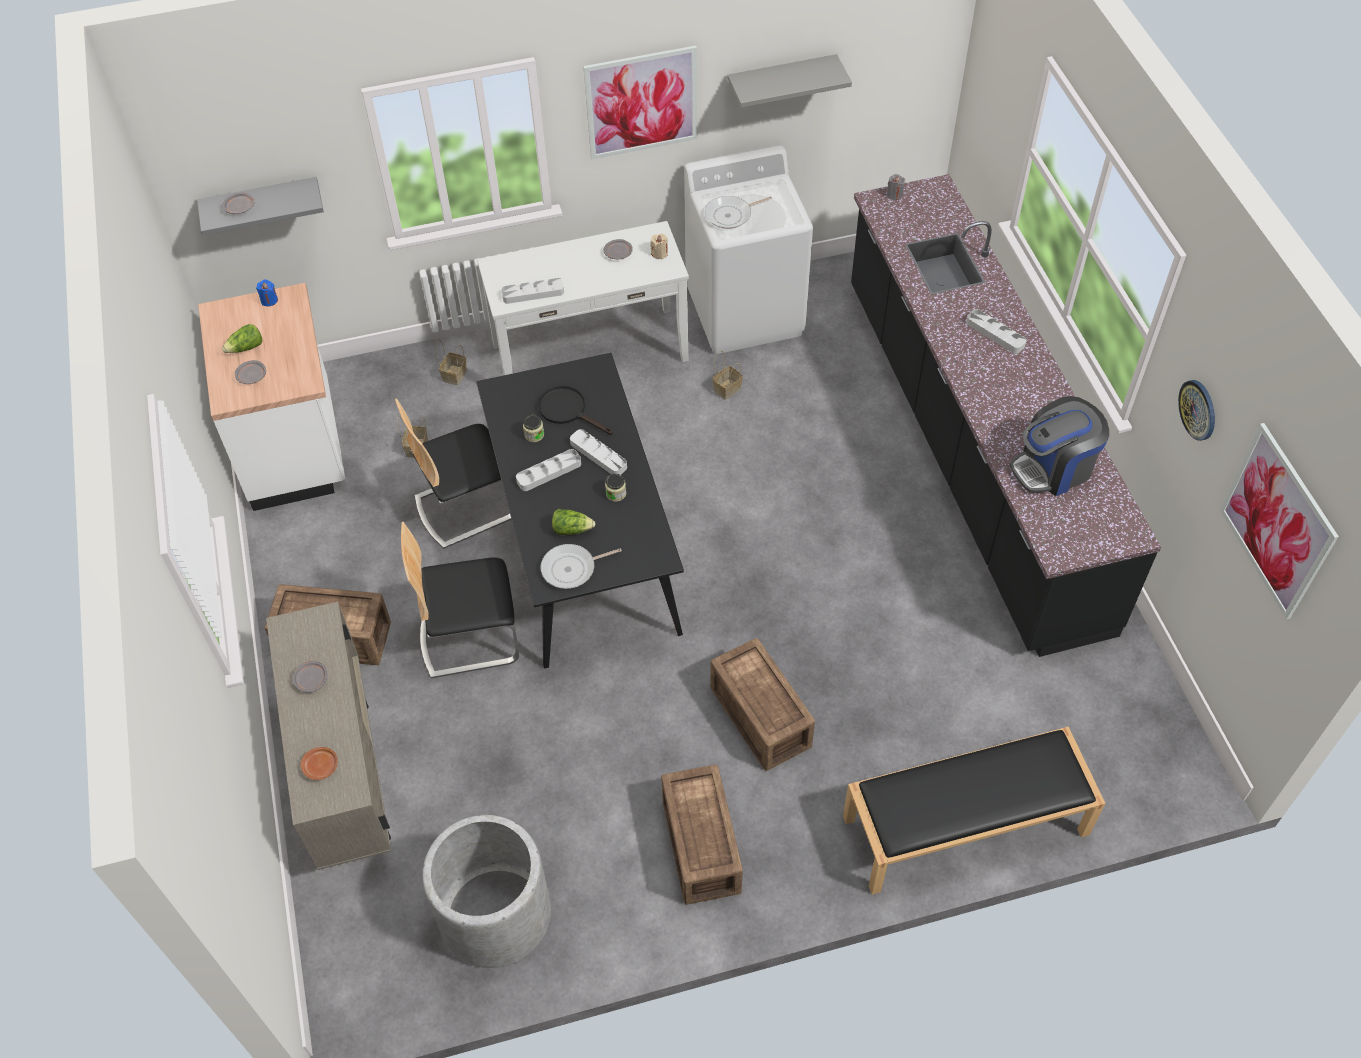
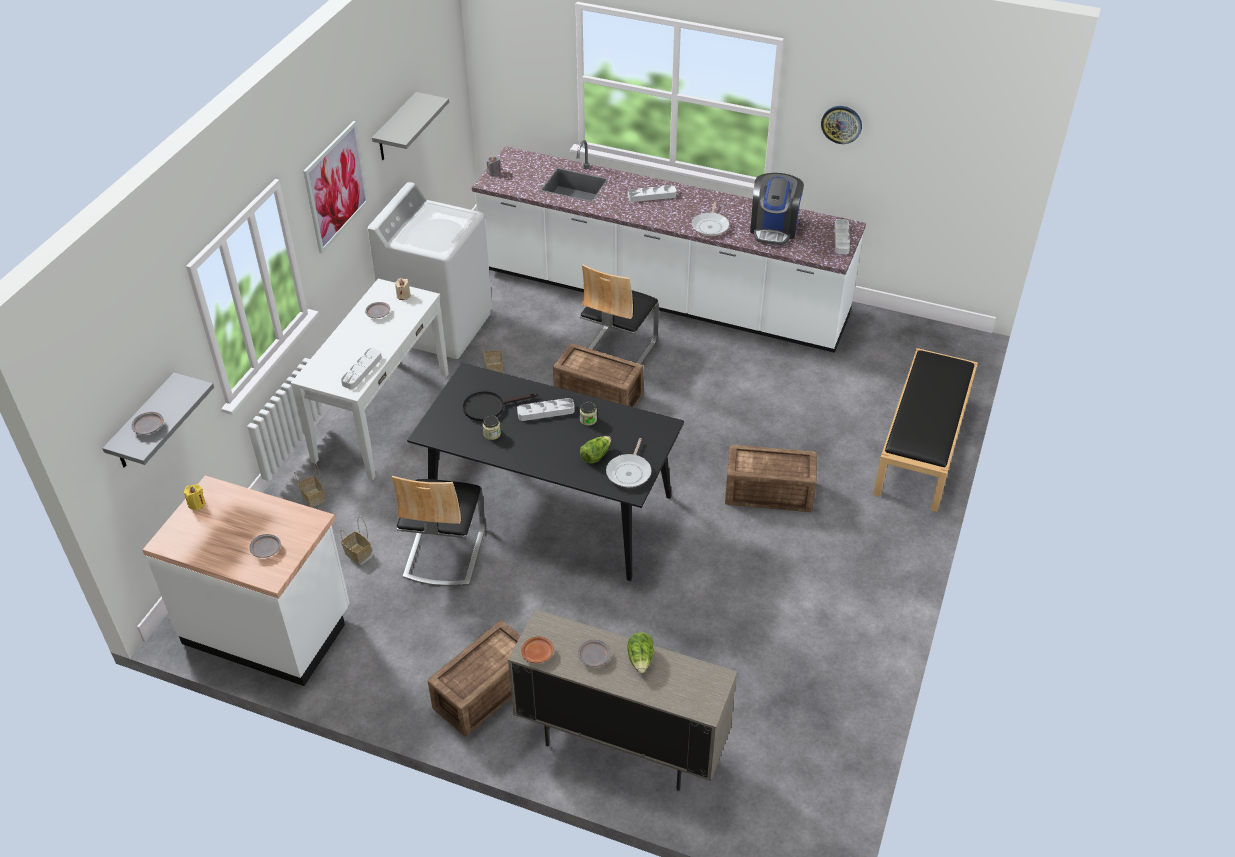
camera: 55 degrees left, 10 degrees down
(246, 348) = (231, 540): lettuce -> lettuce (641, 659)
(269, 300) = (197, 504): blue candle -> yellow candle
(321, 766) = (678, 686): brown plate -> brown plate (538, 653)
(470, 636) = (563, 608): chair -> chair (617, 352)
(495, 914) = (808, 710): grey planter -> none
(549, 472) = (534, 443): grey tray -> grey tray (841, 239)
(699, 847) = (841, 574): crate -> crate (599, 396)
(731, 215) = (430, 238): frying pan -> frying pan (710, 225)
(970, 451) = (662, 296): black counter -> white counter
(1277, 521) = (945, 137): picture -> none

